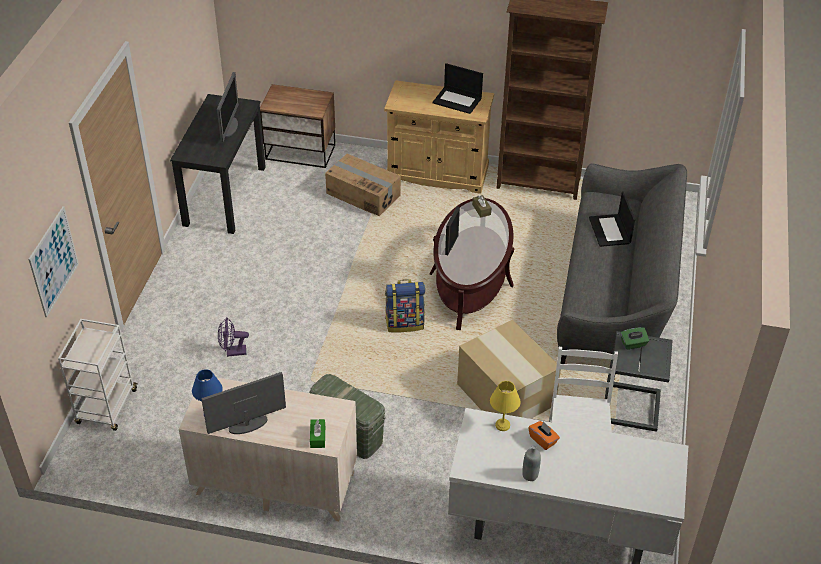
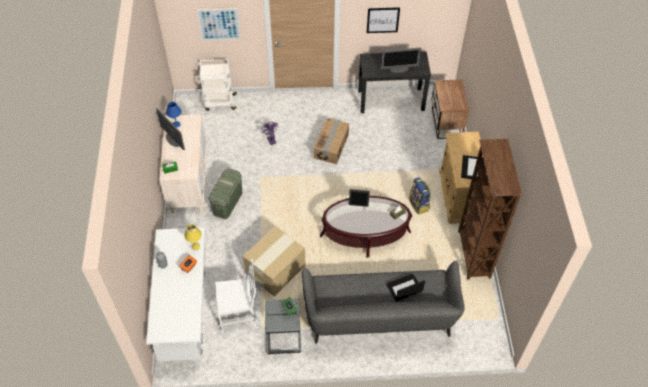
camera: 75 degrees right, 10 degrees up
(169, 80) = (383, 20): none -> picture
(363, 194) = (420, 163): cardboard box -> cardboard box (331, 146)
(405, 323) = (317, 209): backpack -> backpack (419, 204)

